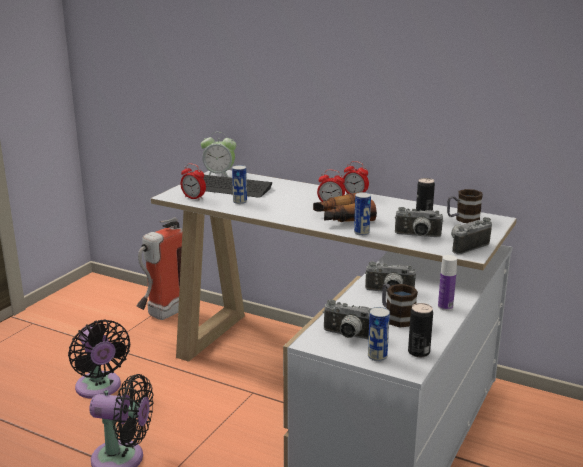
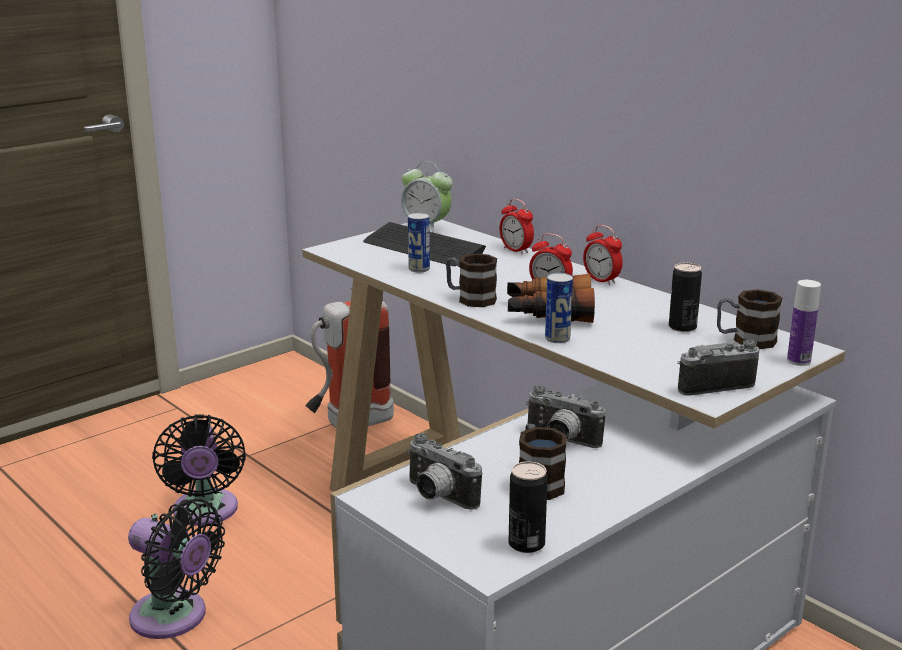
camera: 20 degrees right, 0 degrees up
(193, 198) = (359, 256): alarm clock -> alarm clock (516, 250)
(288, 216) = (470, 298): none -> mug
(377, 356) = (455, 537): can -> none
(417, 236) = (642, 357): camera -> none
(445, 307) = (633, 479): bottle -> bottle (798, 361)

